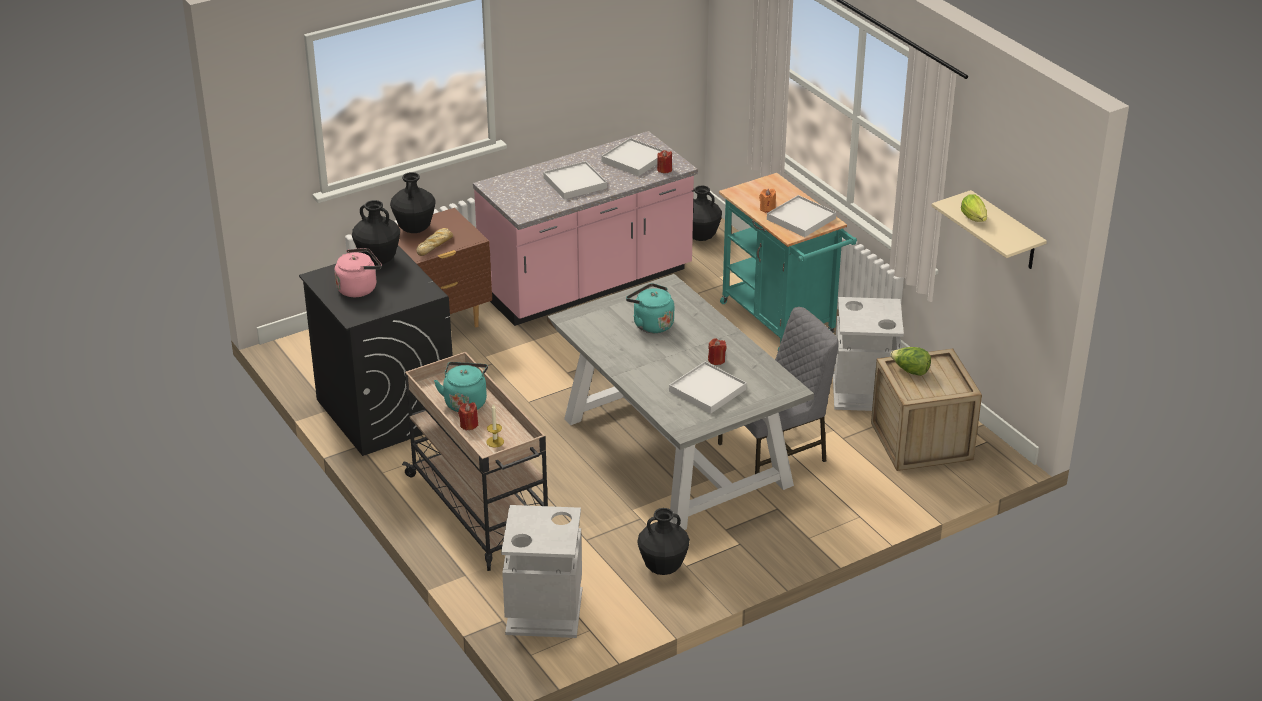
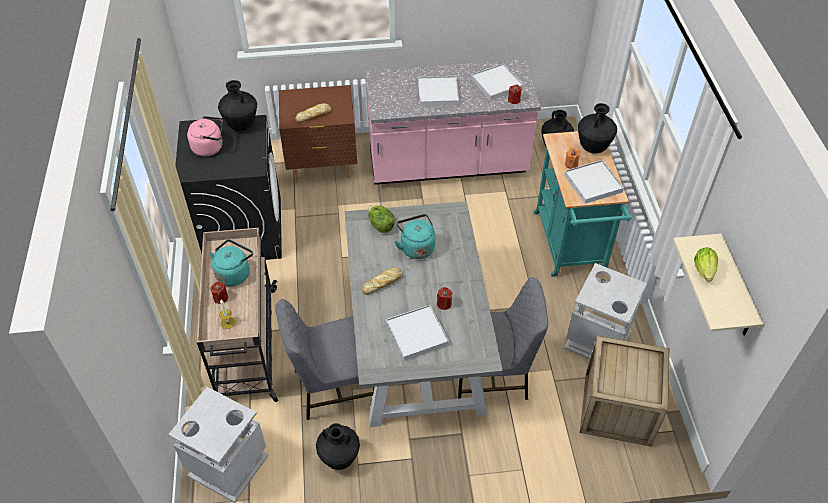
camera: 25 degrees right, 15 degrees up
(414, 229) = (310, 96): black vase -> black vase (593, 147)
(609, 513) = (333, 386): none -> grey chair
(639, 361) = (383, 283): none -> bread
(910, 371) = (619, 359): lettuce -> lettuce (380, 225)

